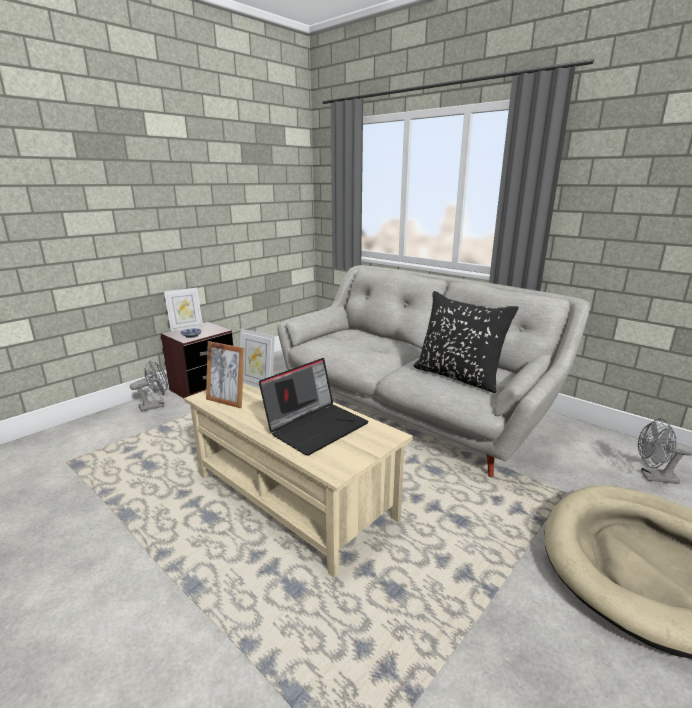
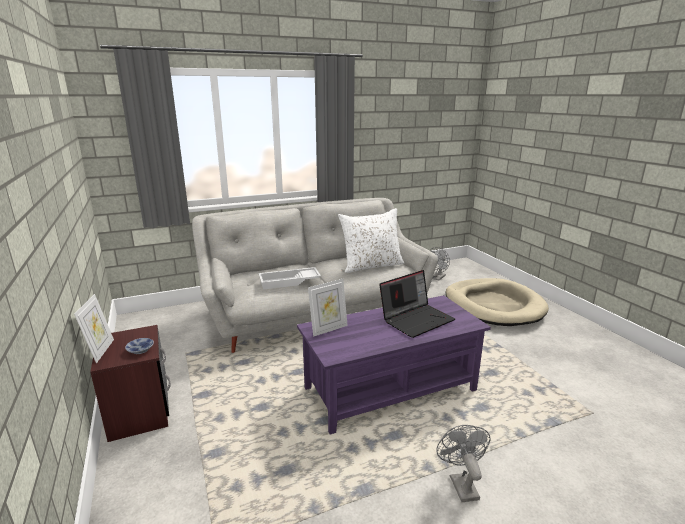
camera: 65 degrees left, 0 degrees up
(155, 405) = (141, 458): grey fan -> grey fan (461, 483)
(227, 401) = (350, 346): picture frame -> none
(294, 496) = (390, 389): beige coffee table -> purple coffee table
(316, 426) = (416, 319): laptop -> laptop turned 75 degrees clockwise
(354, 349) = (289, 282): none -> white tray
(458, 376) = (371, 265): black pillow -> white pillow

